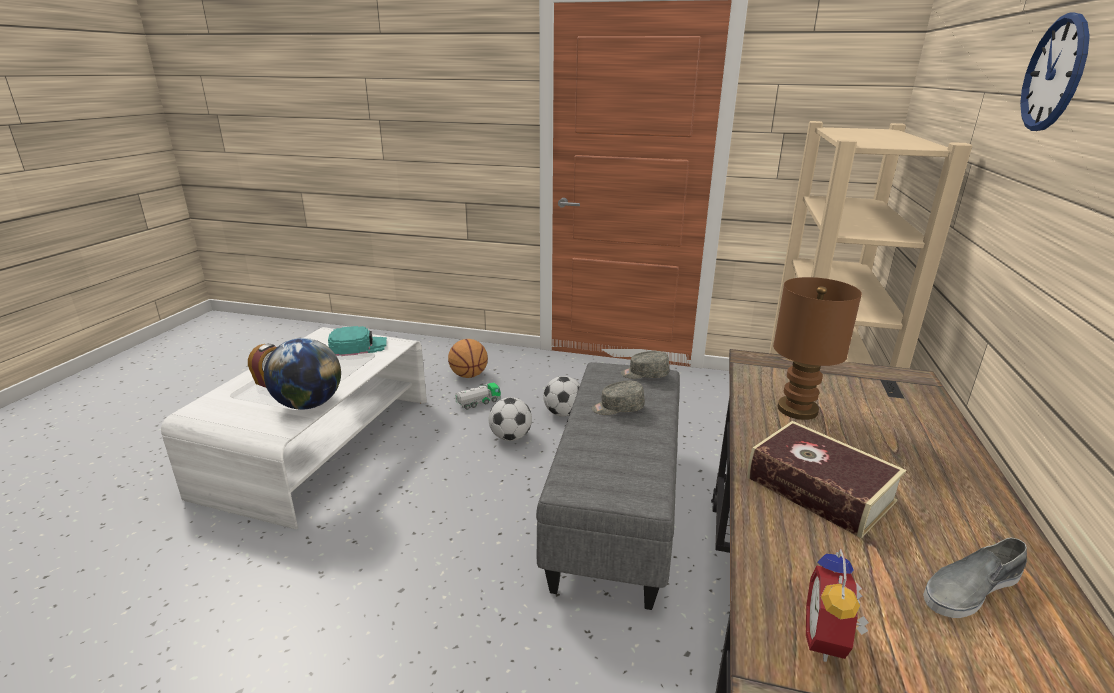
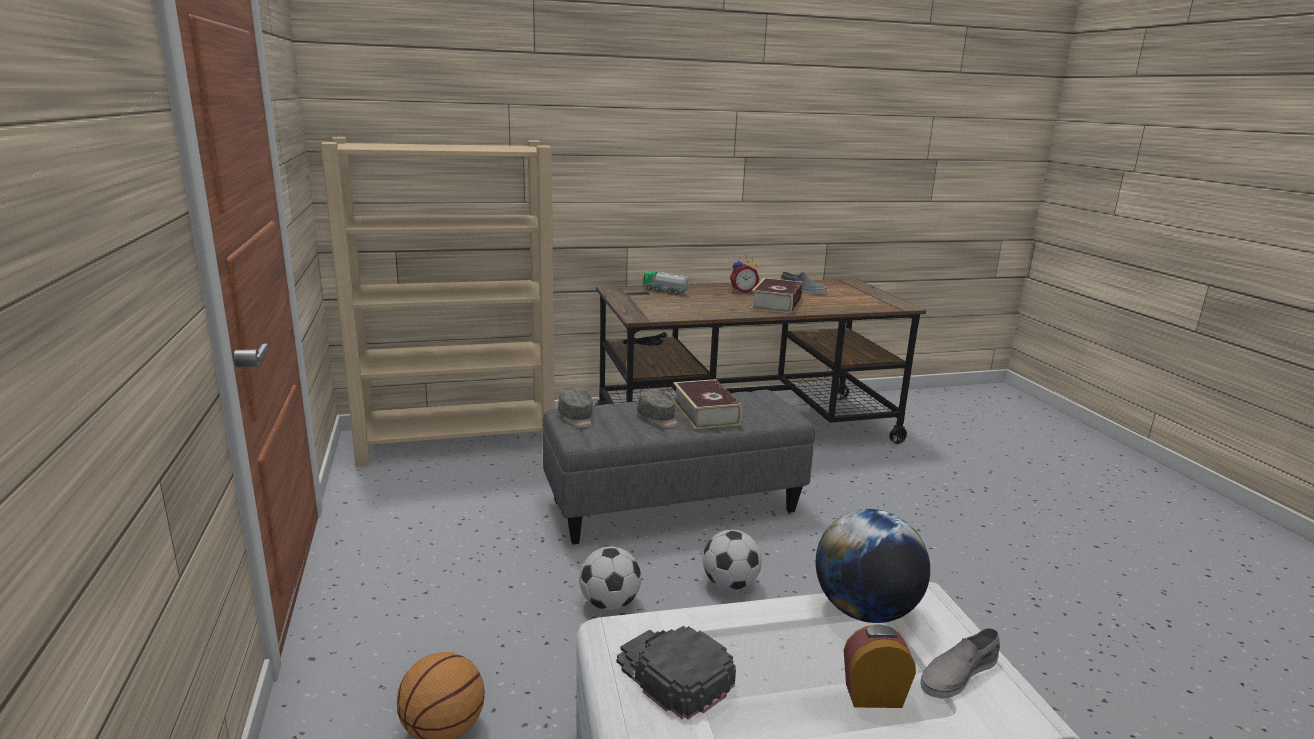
camera: 120 degrees left, 5 degrees down
(237, 407) = (957, 673): none -> grey shoe
(358, 346) = (673, 674): turquoise cap -> black cap
(478, 403) = (540, 670): toy truck -> toy truck (665, 291)
(563, 413) = (520, 581): football -> football (730, 584)
(613, 436) = (705, 413): none -> book
(797, 410) = (700, 307): brown table lamp -> none
(828, 640) = (865, 302): alarm clock -> alarm clock (742, 291)
(1054, 74) = (614, 94): wall clock -> none

